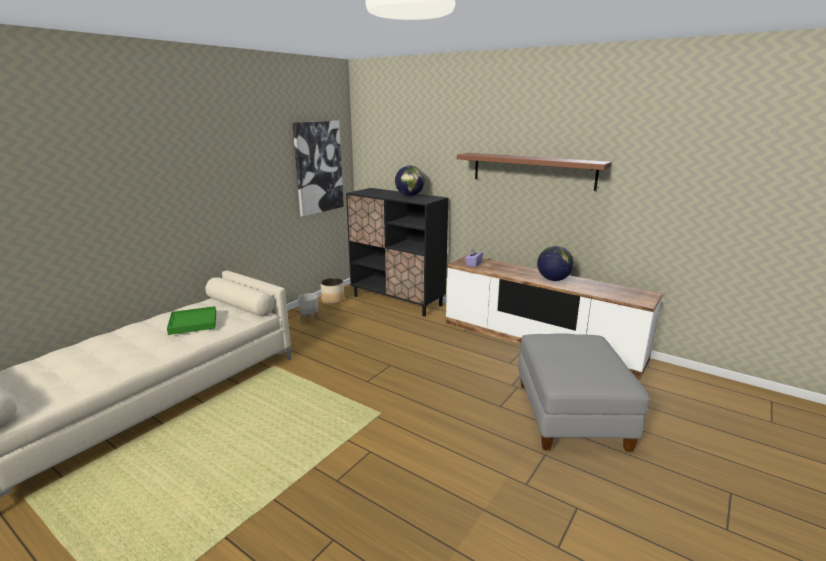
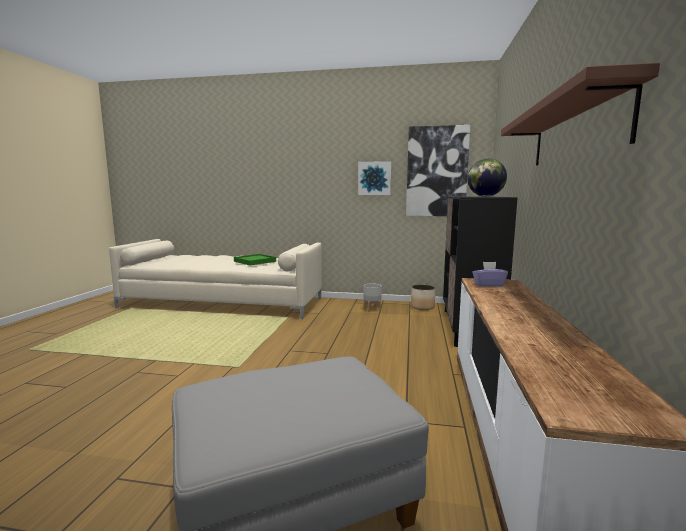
camera: 65 degrees right, 10 degrees down
(268, 181) = (374, 178): none -> picture
(553, 280) = (526, 324): globe -> none

